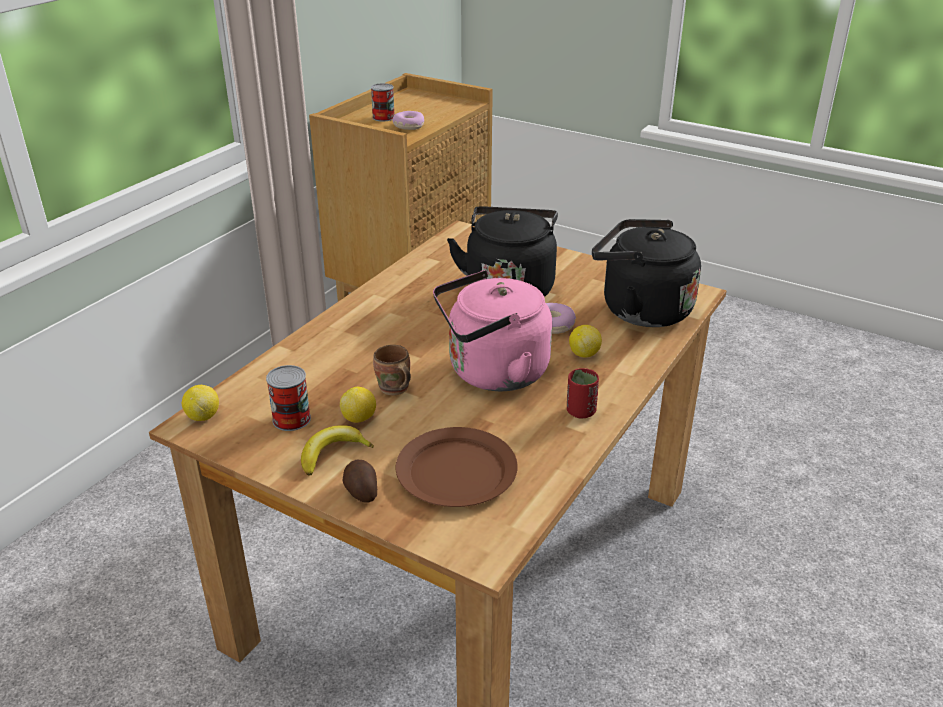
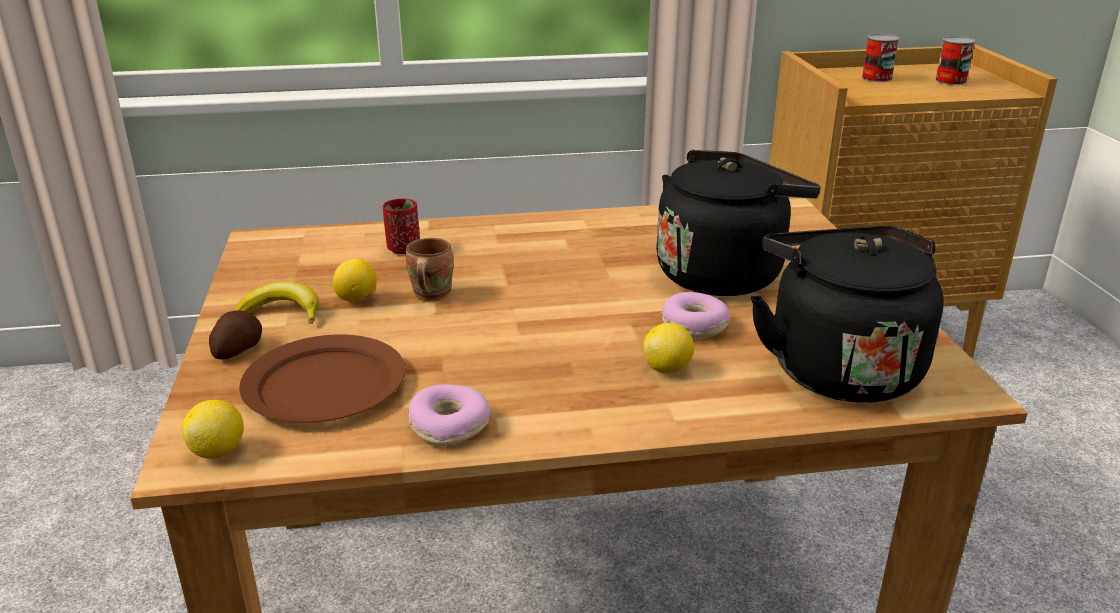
camera: 50 degrees right, 5 degrees down
(203, 416) = (276, 238): lemon -> lemon (218, 451)
(291, 419) = (317, 272): can -> can (950, 81)
(408, 126) = (889, 91): donut -> donut (449, 425)
(492, 373) = (537, 331): pink kettle -> none
(580, 411) = (539, 415): red cup -> red cup (403, 249)

